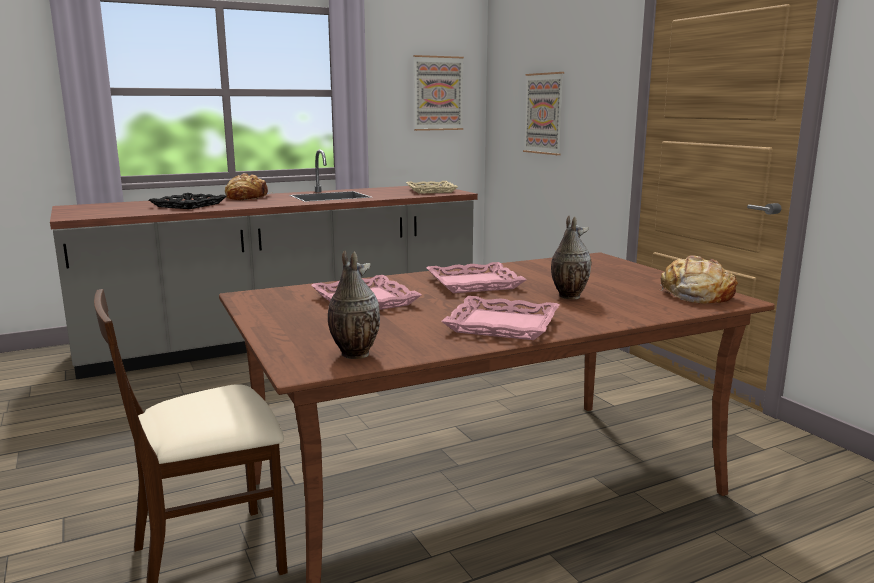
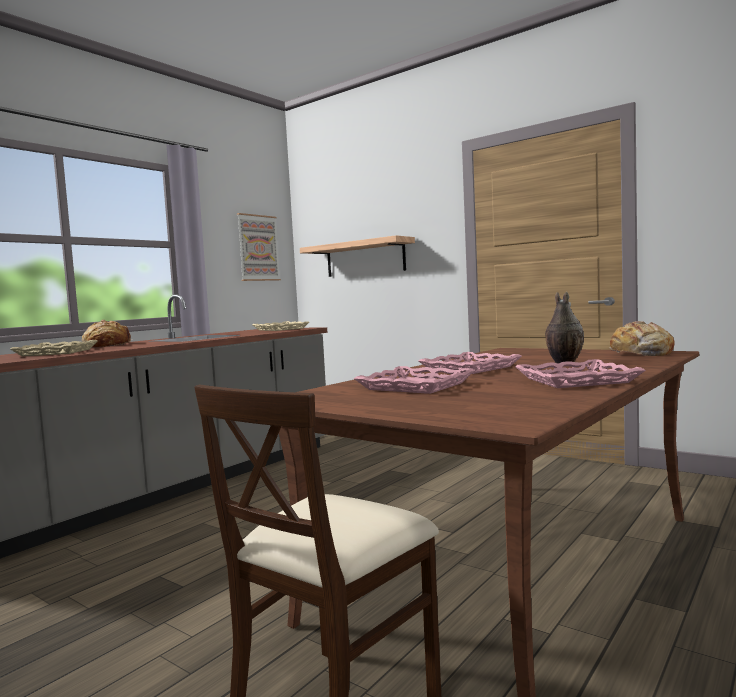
camera: 25 degrees left, 10 degrees down
(189, 205) = (57, 352): black tray -> beige tray
(353, 354) = (525, 409): vase -> none
(544, 113) = (365, 258): picture -> shelf

